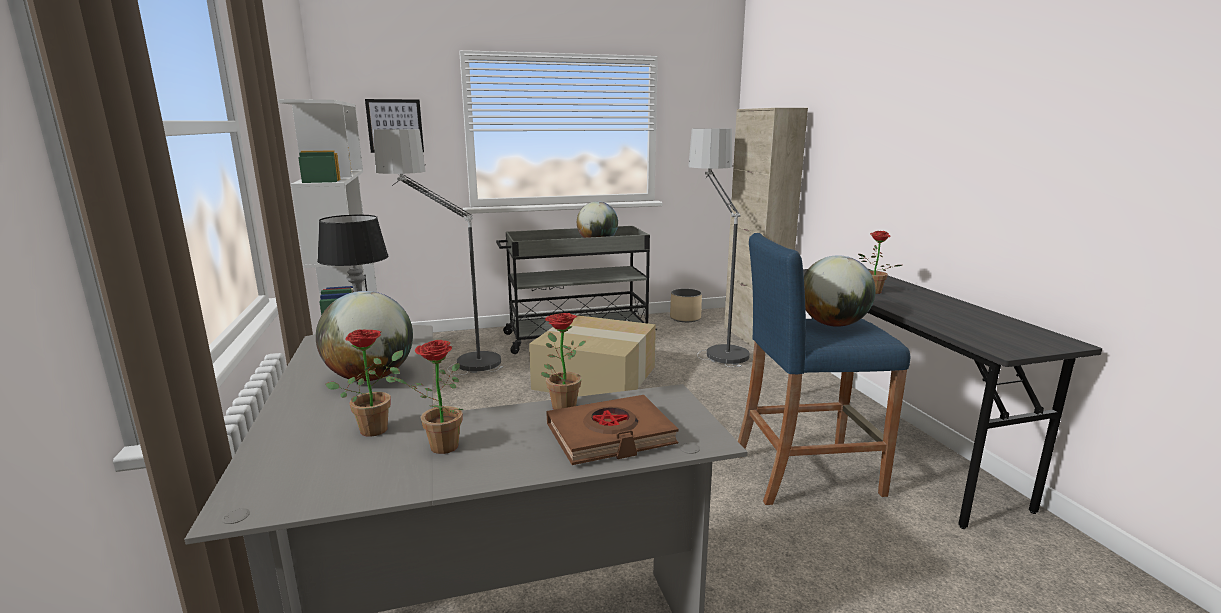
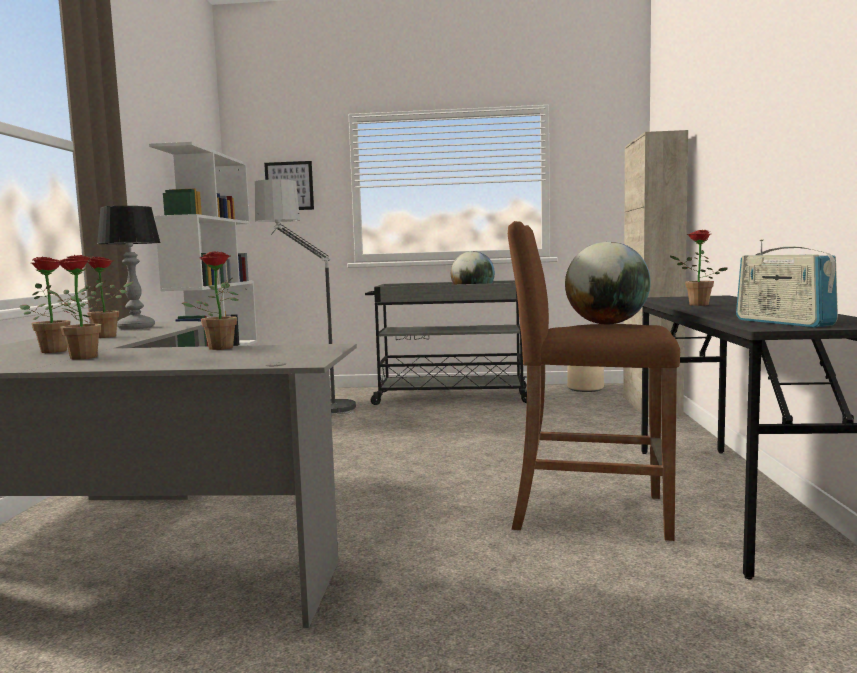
camera: 20 degrees right, 10 degrees down
(371, 377) = (109, 336): globe -> potted plant
(597, 377) = (438, 425): cardboard box -> none
(610, 436) = (221, 357): brown book -> none
(713, 345) = (593, 410): floor lamp -> none
(806, 473) = (590, 512): blue stool -> brown stool
(1000, 339) = (783, 323): none -> radio

